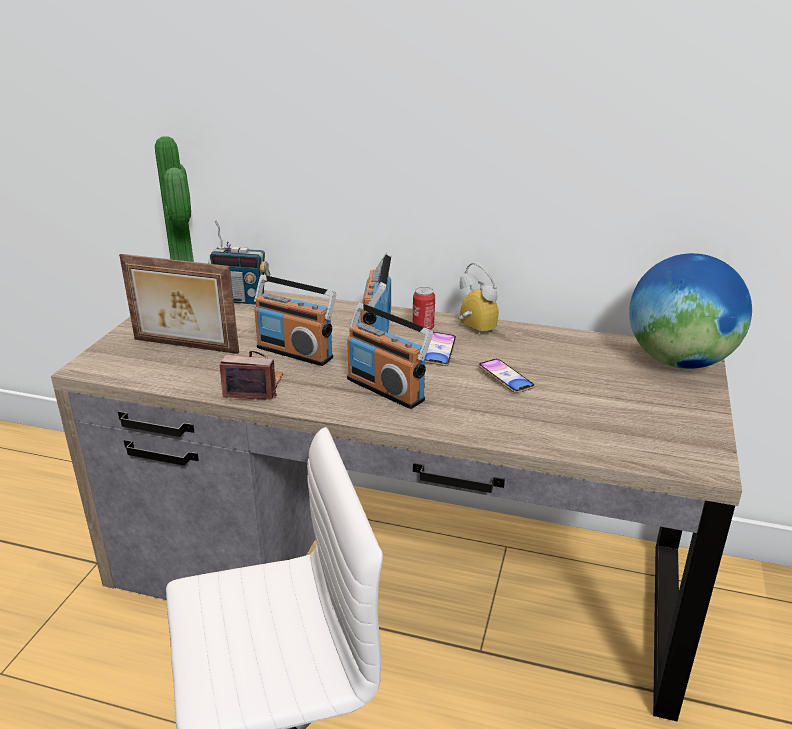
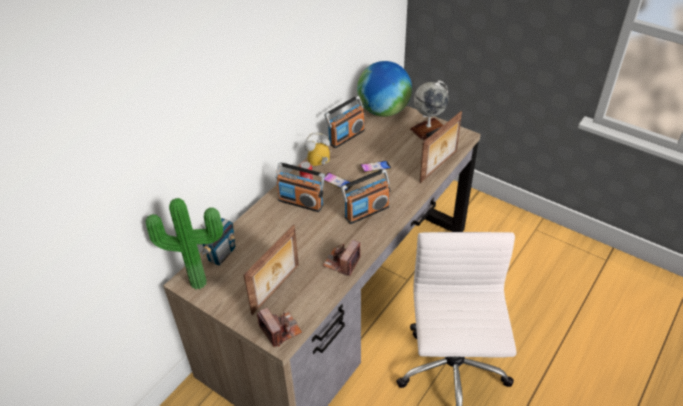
camera: 70 degrees left, 15 degrees up
(107, 363) = (280, 330): none -> camera
(295, 352) = (309, 239): radio -> radio (346, 136)
(570, 448) = (439, 167): none -> picture frame
(679, 418) = (428, 129): none -> globe

